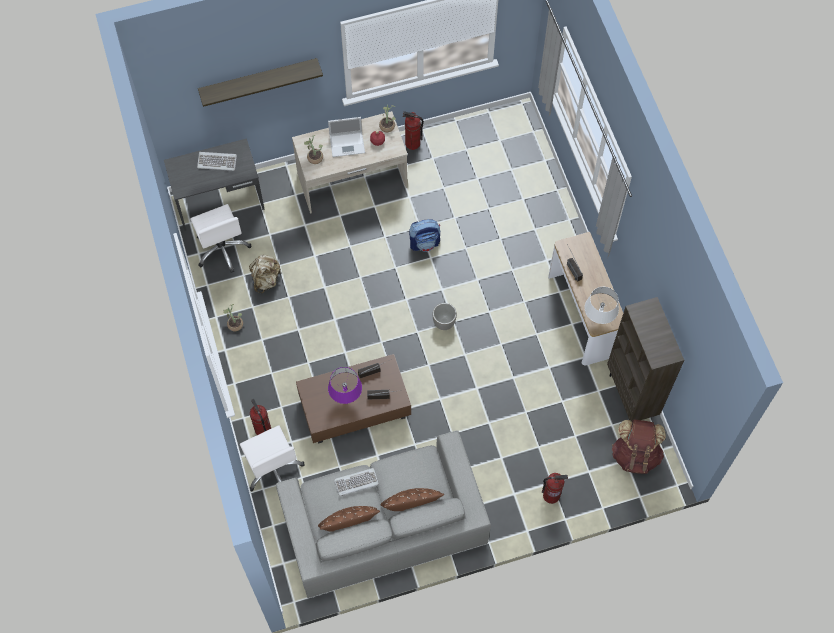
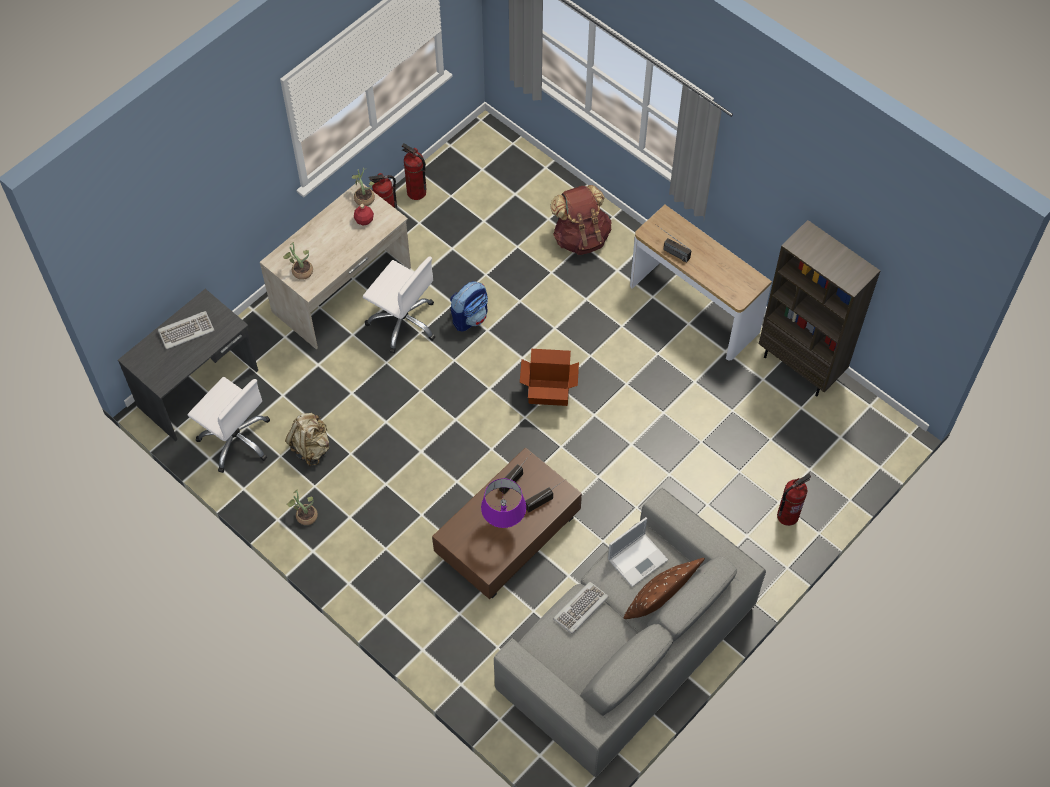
camera: 30 degrees left, 5 degrees down
(259, 79) = (205, 198): shelf -> none
(262, 429) = (416, 617): fire extinguisher -> fire extinguisher (416, 192)
(273, 469) = (458, 655): white office chair -> white office chair (403, 322)
(348, 143) = (331, 238): laptop -> laptop (638, 559)
(349, 524) = (603, 660): brown pillow -> none
(444, 323) = (549, 393): planter -> cardboard box
(598, 321) = (737, 292): white table lamp -> none
(635, 455) = (846, 426): brown backpack -> brown backpack (581, 237)

